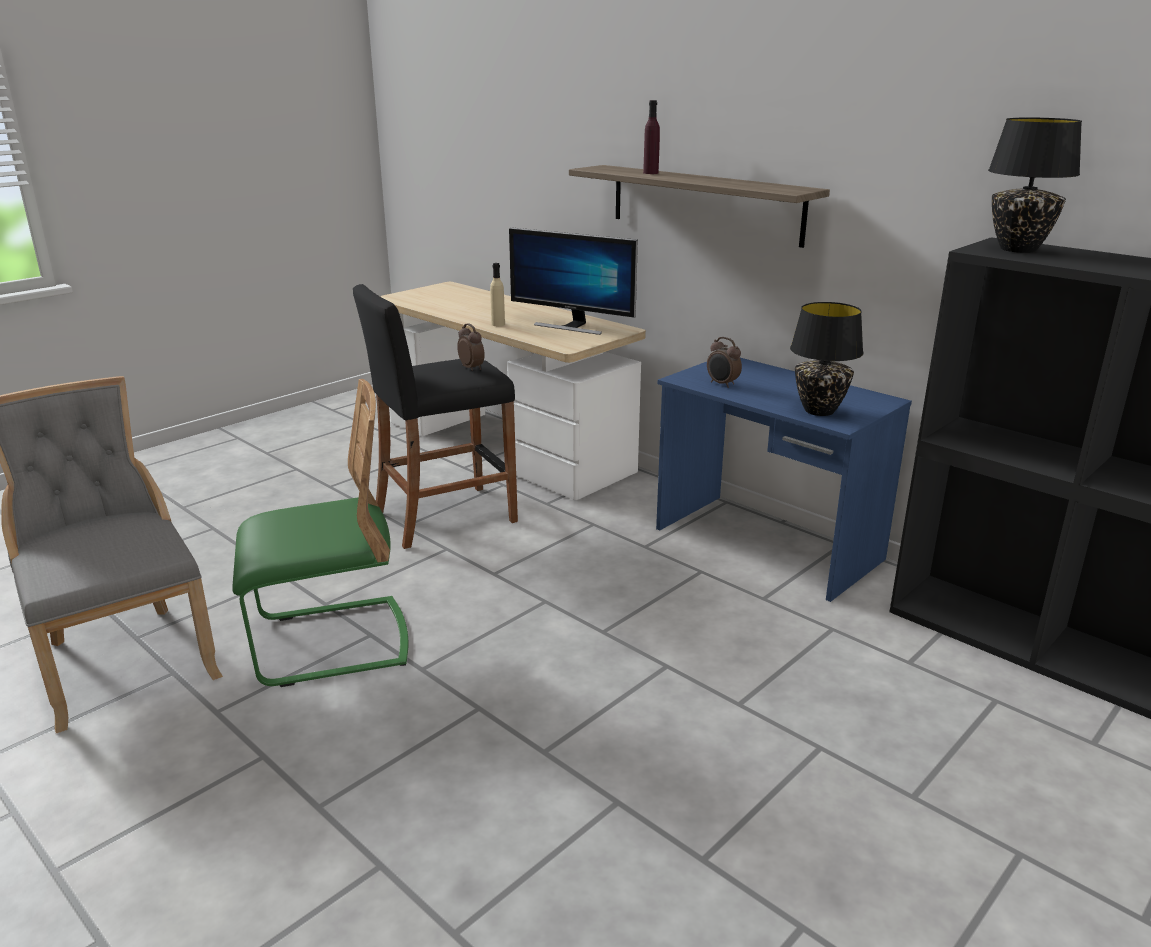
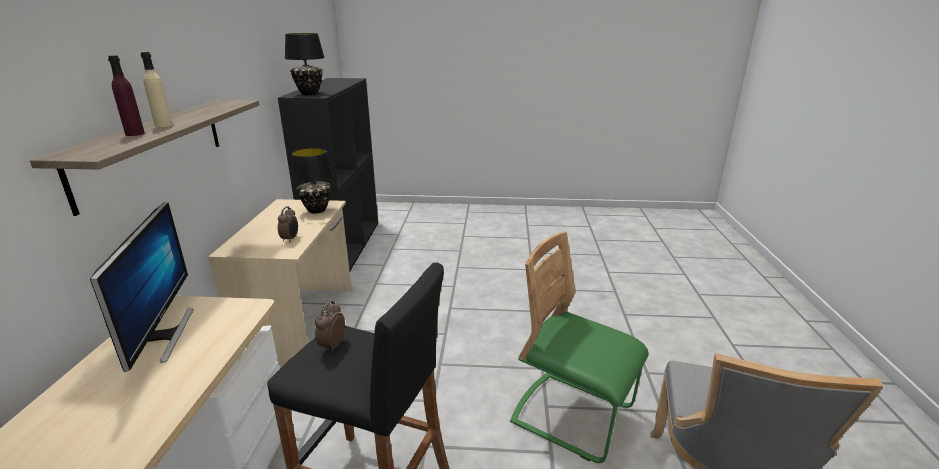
camera: 130 degrees left, 0 degrees up
(498, 324) = (173, 388): beige bottle -> beige bottle (163, 125)
(766, 545) = (301, 321): blue desk -> beige desk

